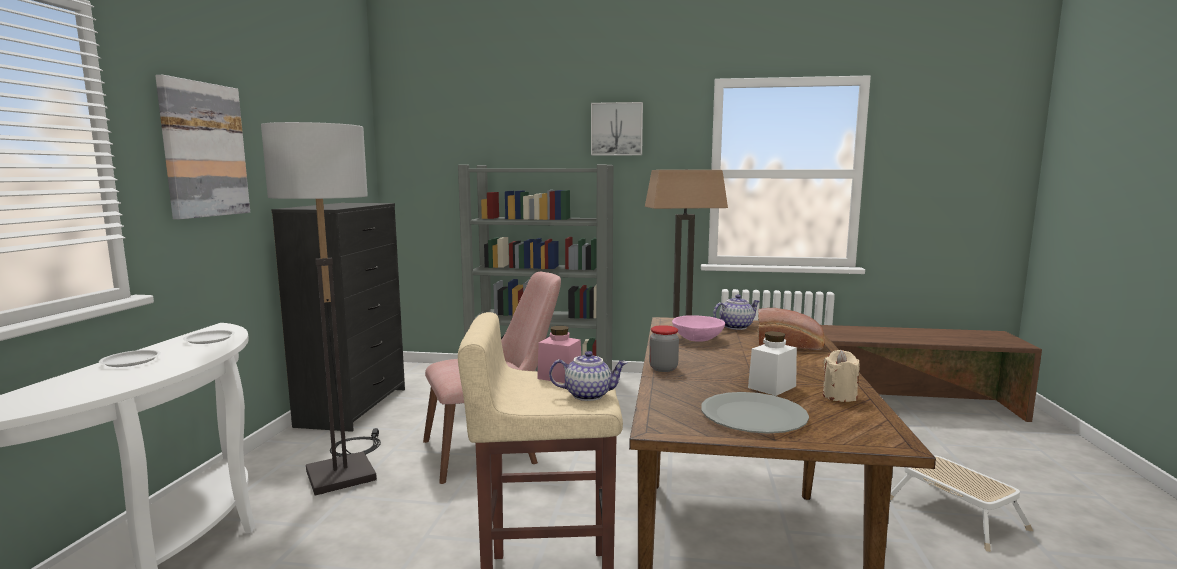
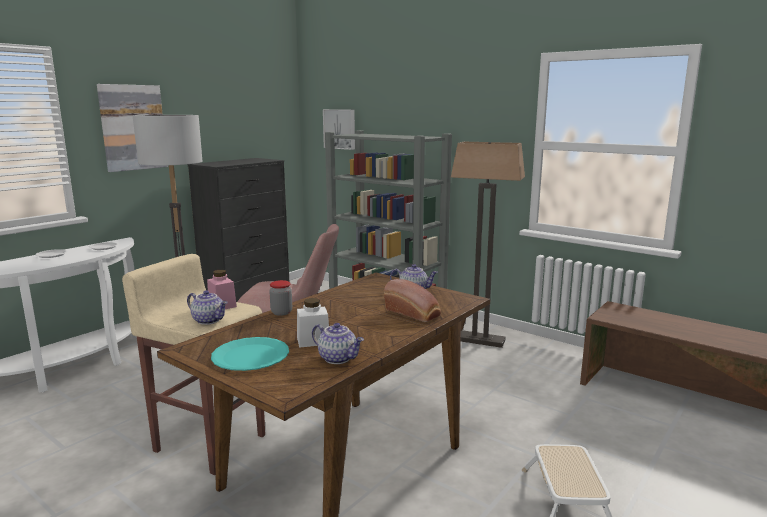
camera: 30 degrees right, 5 degrees up
(617, 129) = (458, 101): picture -> picture (340, 129)
(697, 339) = (358, 296): pink bowl -> none
(753, 416) = (250, 356): grey plate -> turquoise plate
(839, 396) = (338, 358): beige candle -> teapot

